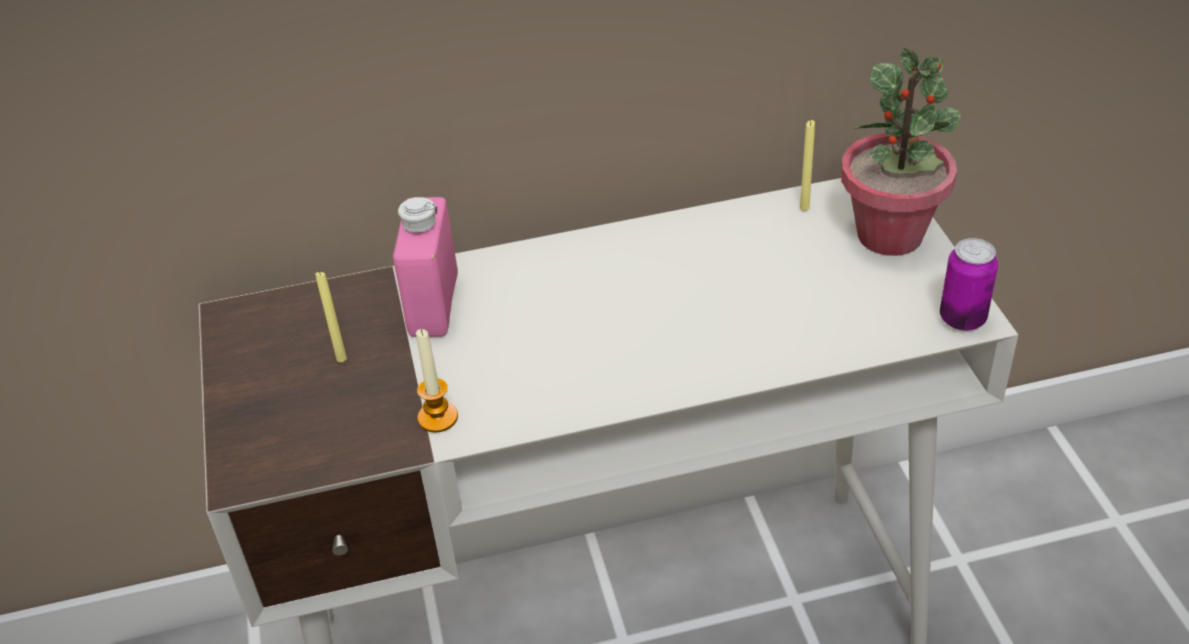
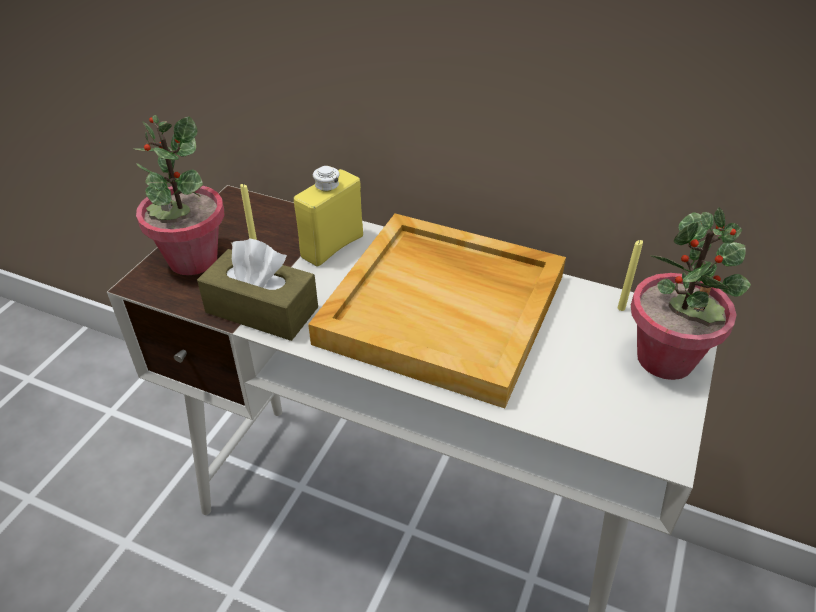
camera: 35 degrees right, 0 degrees up
(275, 413) = (192, 260): none -> potted plant
(433, 305) = (332, 246): pink bottle -> yellow bottle
(438, 418) = (262, 310): candle -> brown tissue box
(638, 302) = (445, 308): none -> beige tray
(962, 319) = (658, 449): can -> none

